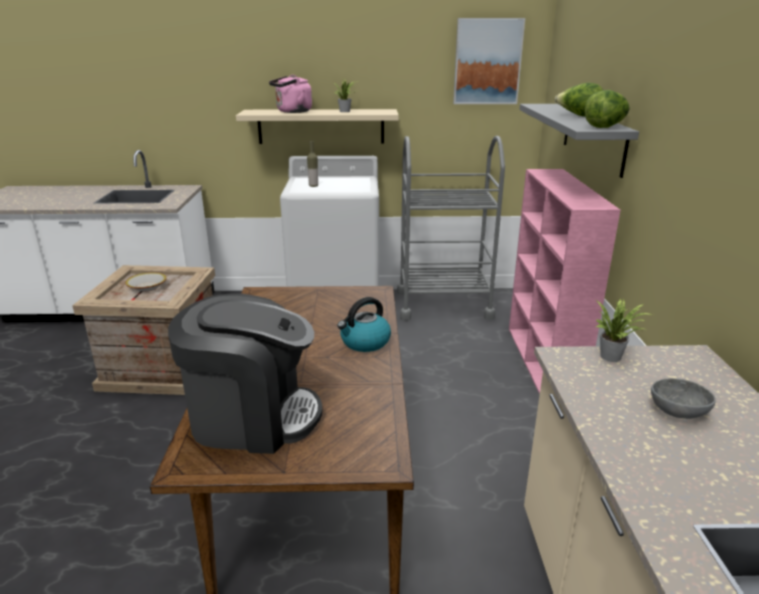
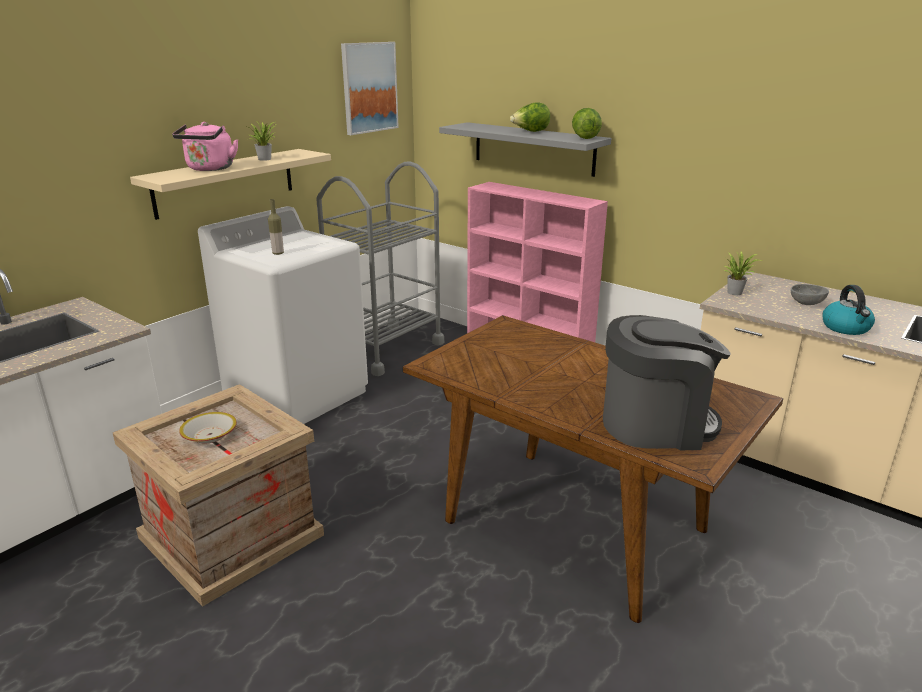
camera: 50 degrees left, 0 degrees up
(252, 417) = (656, 424): coffee machine -> coffee machine turned 45 degrees clockwise
(365, 342) = (589, 354): kettle -> kettle (846, 328)

